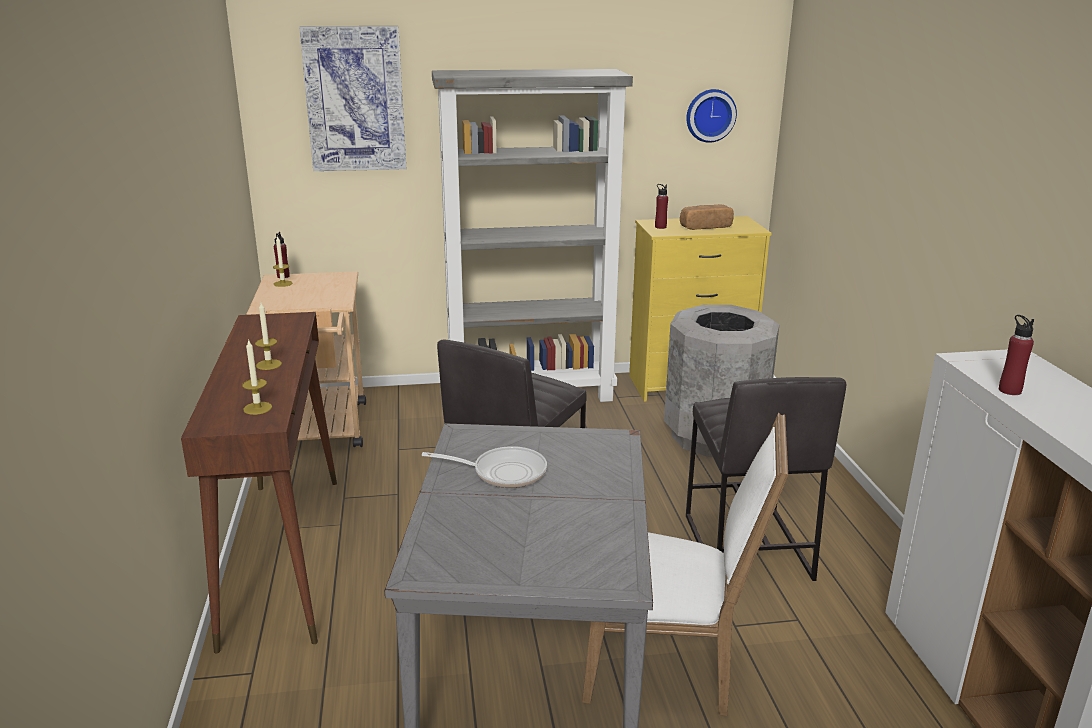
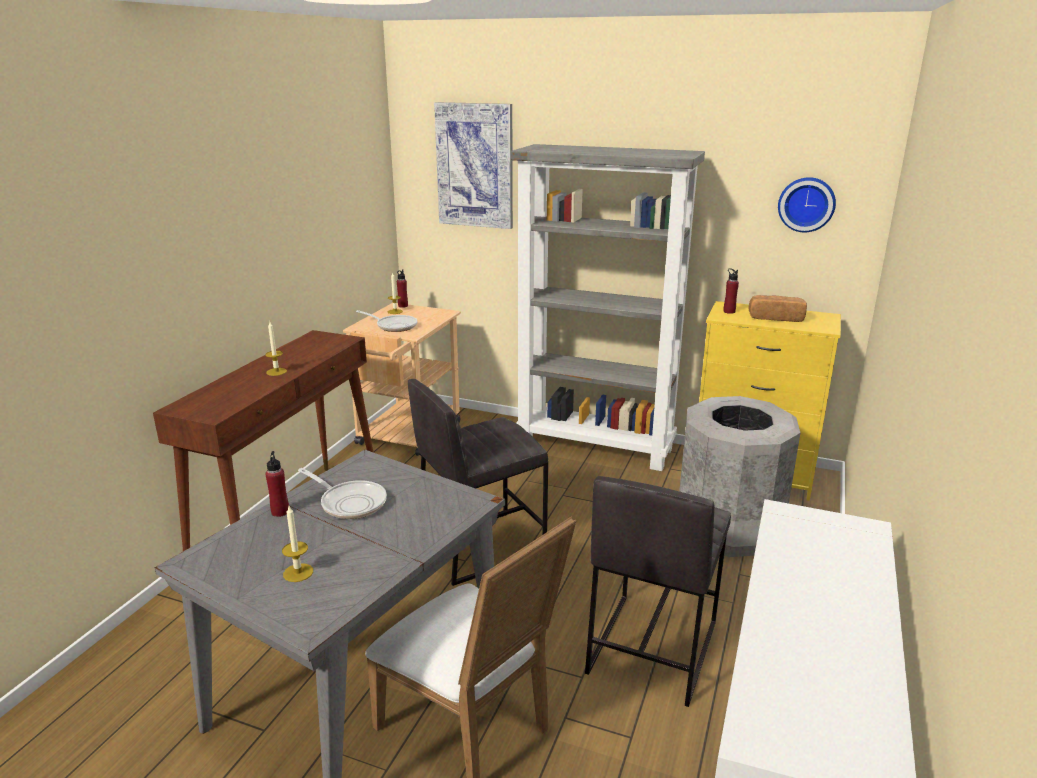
camera: 30 degrees right, 0 degrees up
(257, 408) = (223, 403): candle -> candle (298, 572)
(305, 298) = (394, 326): none -> frying pan
(1009, 390) = (779, 564): red bottle -> red bottle (280, 512)

